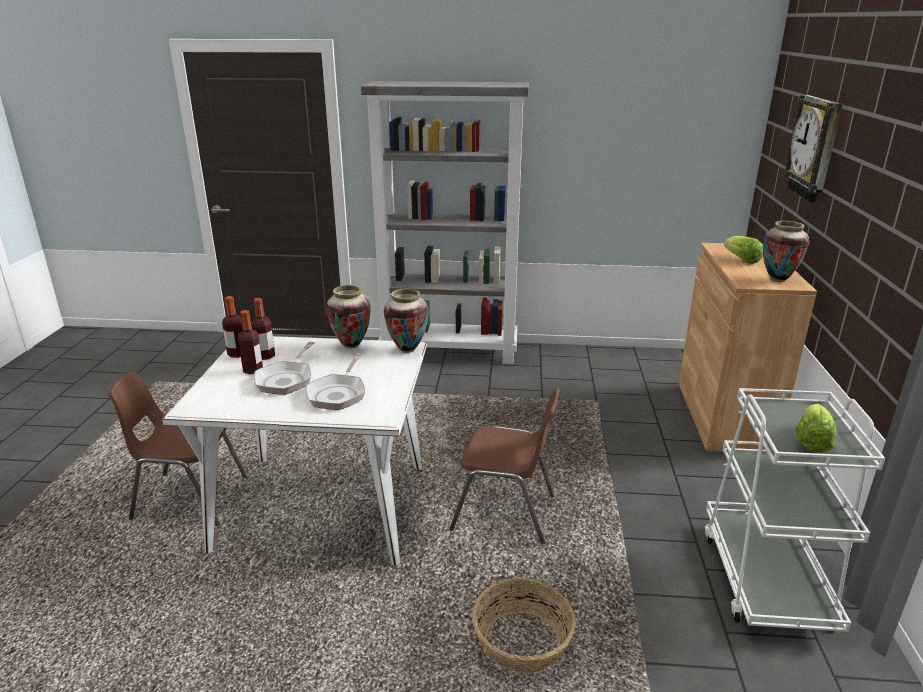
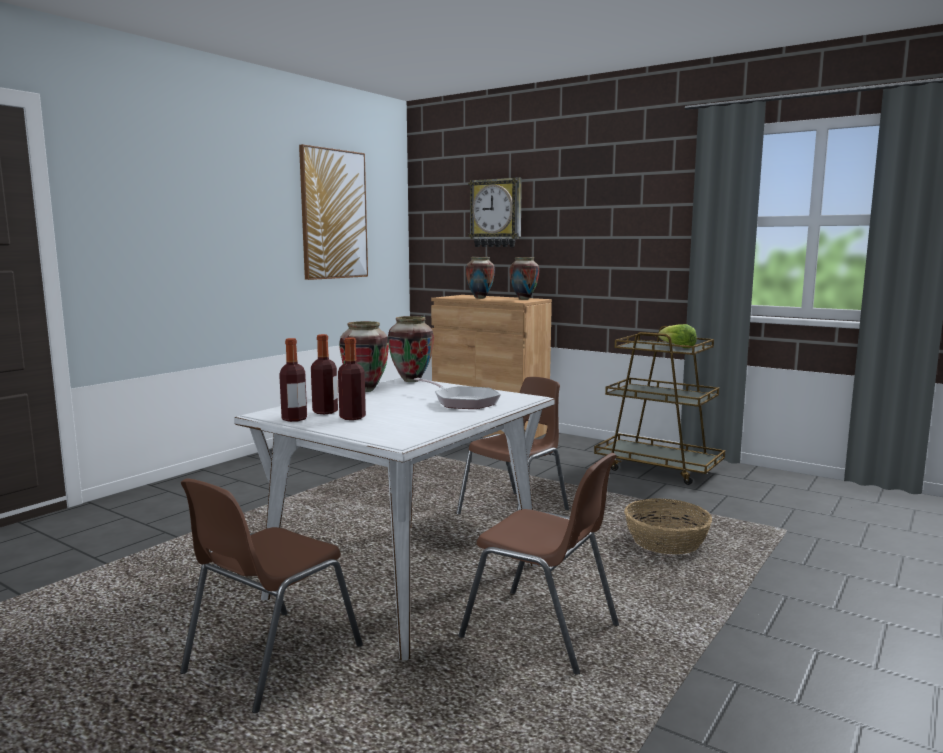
camera: 60 degrees left, 15 degrees down
(275, 608) = (542, 632): none -> brown chair
(286, 379) = (399, 411): frying pan -> none
(450, 351) = (225, 473): grey bookcase -> none
(632, 126) = (333, 214): none -> picture
(741, 260) = (480, 298): lettuce -> vase
(765, 578) = (658, 468): white cart -> brown cart

